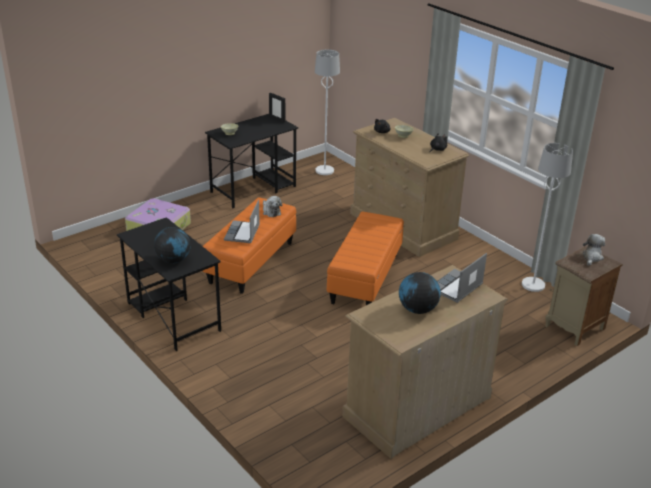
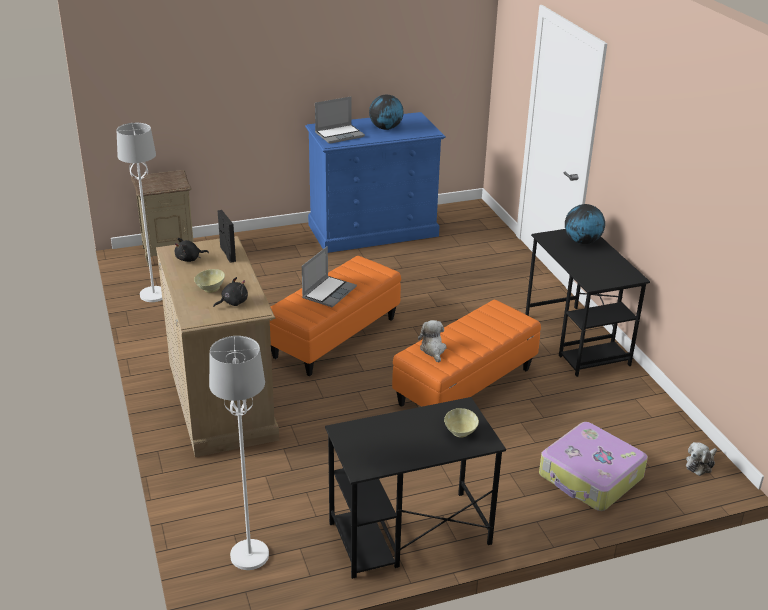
camera: 160 degrees left, 0 degrees up
(242, 233) = (484, 325): laptop -> laptop (329, 292)
(277, 119) = (351, 457): picture frame -> picture frame (227, 254)
(416, 407) = (373, 230): beige dresser -> blue dresser
(592, 257) = (151, 184): plush toy -> plush toy (700, 464)

